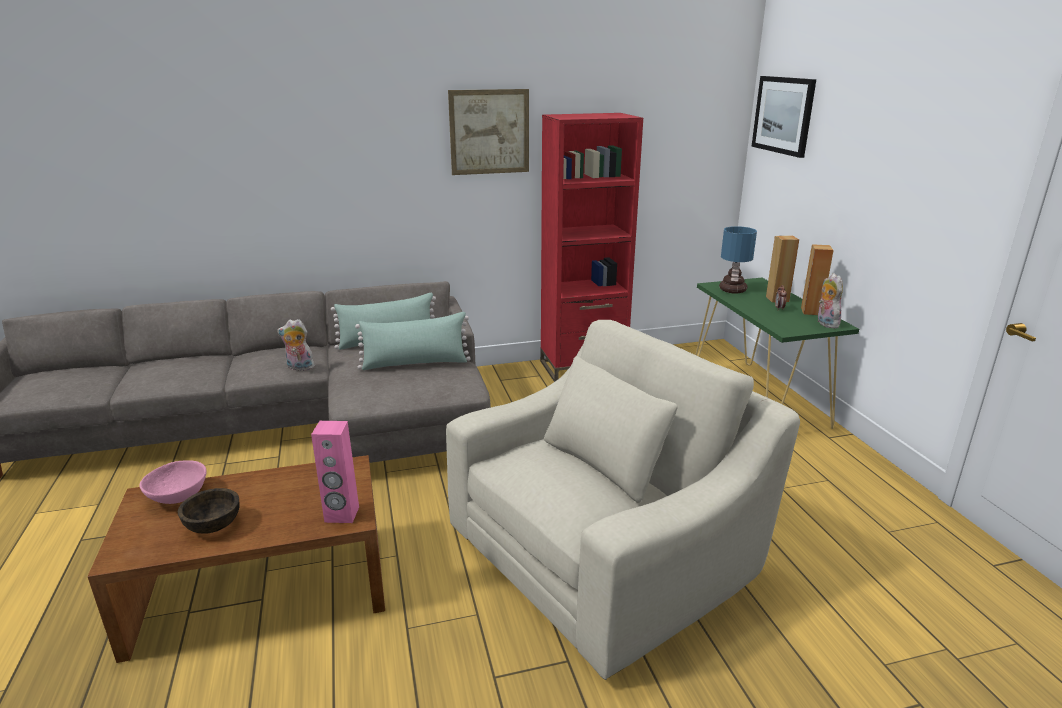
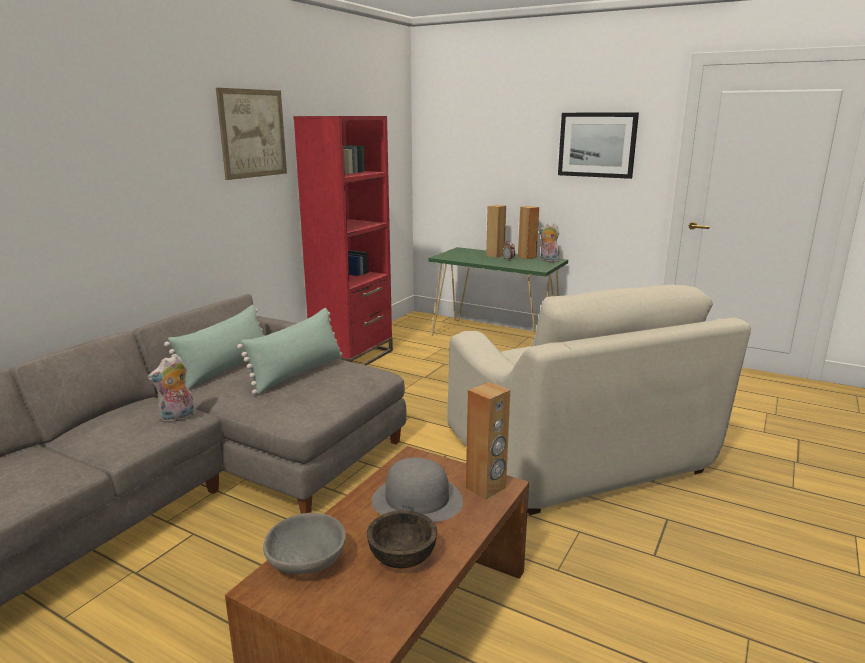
camera: 45 degrees left, 5 degrees down
(177, 496) = (305, 563): pink bowl -> grey bowl
(293, 496) = (417, 500): none -> grey hat
(341, 515) = (486, 488): pink speaker -> brown speaker
(603, 553) = (577, 455): beige armchair -> beige armchair turned 150 degrees clockwise
(732, 289) = (458, 256): table lamp -> none
(783, 115) = (451, 117): picture -> picture (597, 145)

